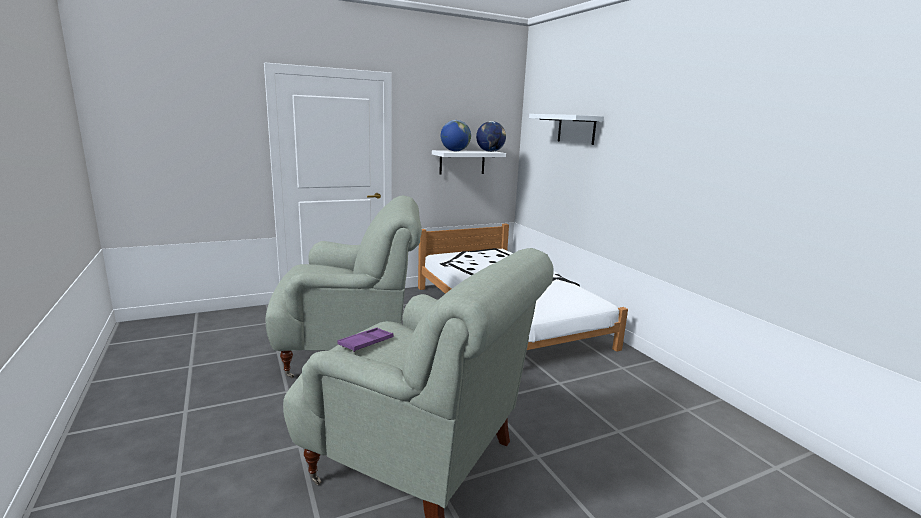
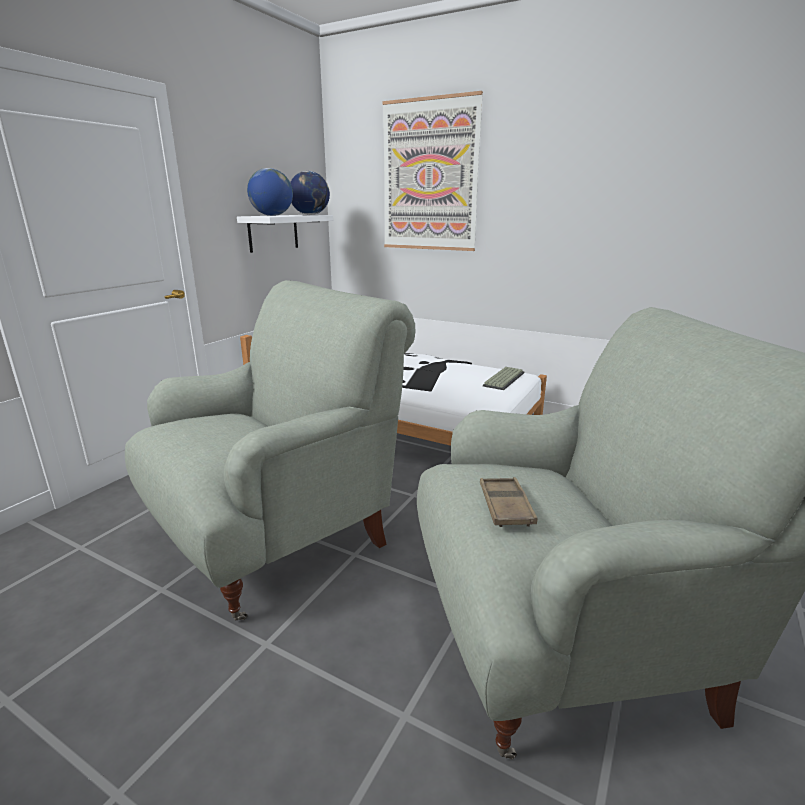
camera: 35 degrees left, 5 degrees up
(366, 343) = (505, 506): purple tray -> brown tray
(576, 129) = (429, 176): white shelf -> picture
(577, 300) = (503, 379): none -> keyboard

